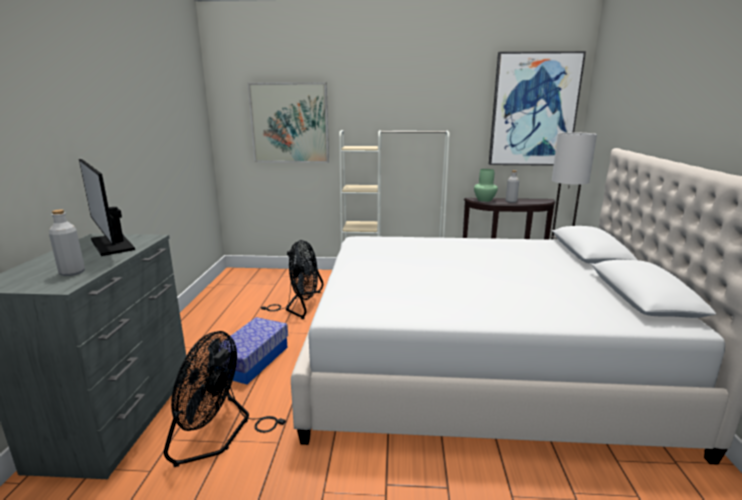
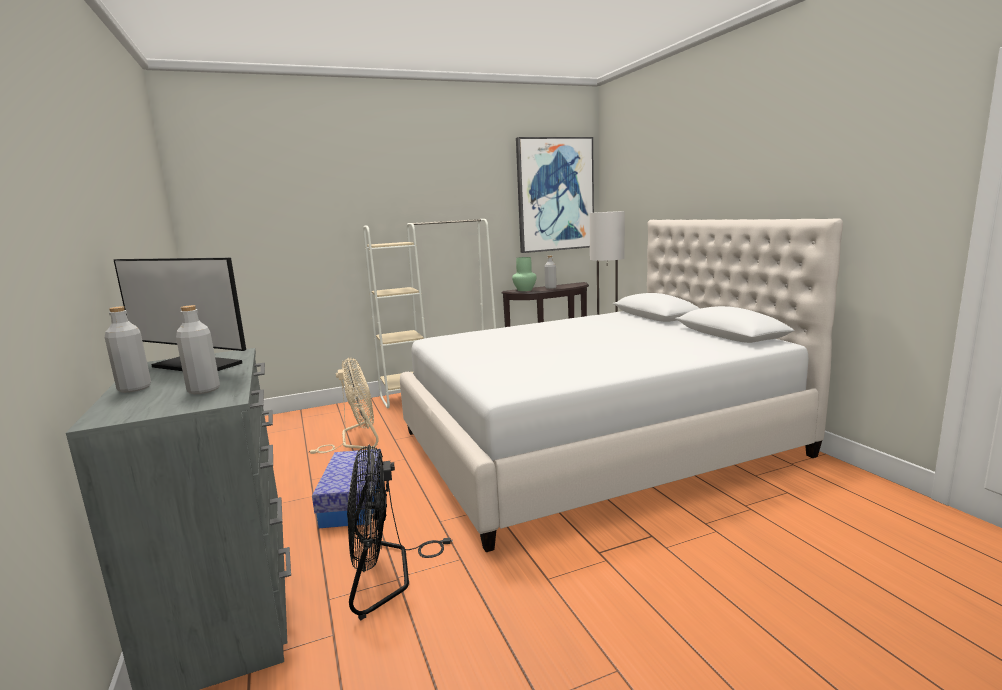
camera: 25 degrees left, 5 degrees down
(49, 259) = (134, 388): none -> grey bottle
(289, 123) = (291, 223): picture -> none
(299, 305) = (355, 439): black fan -> beige fan

